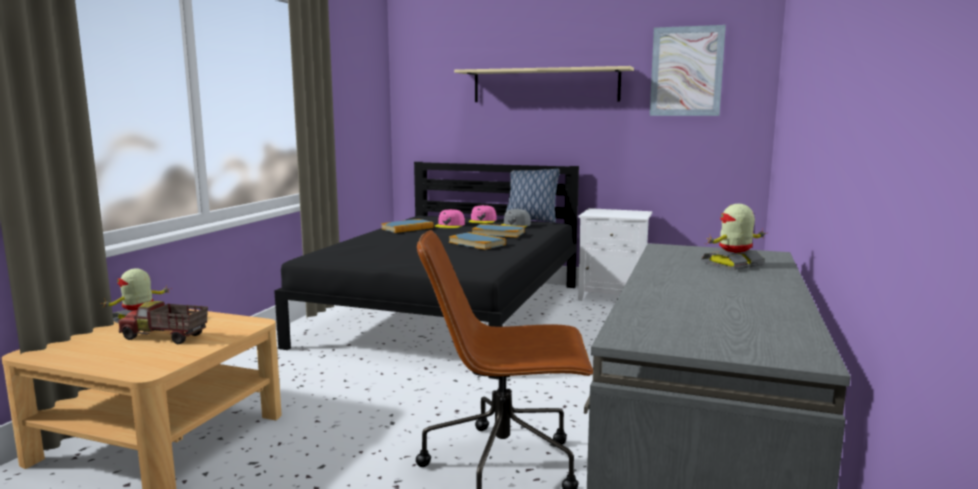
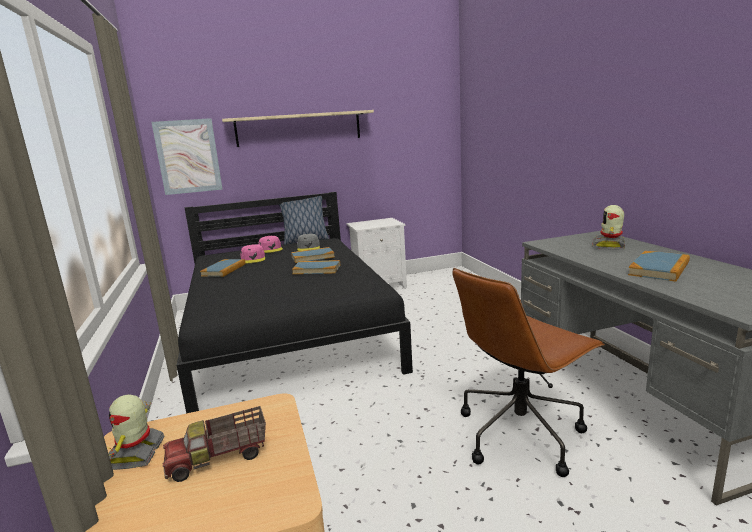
camera: 35 degrees left, 5 degrees up
(686, 71) = (403, 112): picture -> picture (188, 156)
(698, 292) = (659, 269): none -> book

